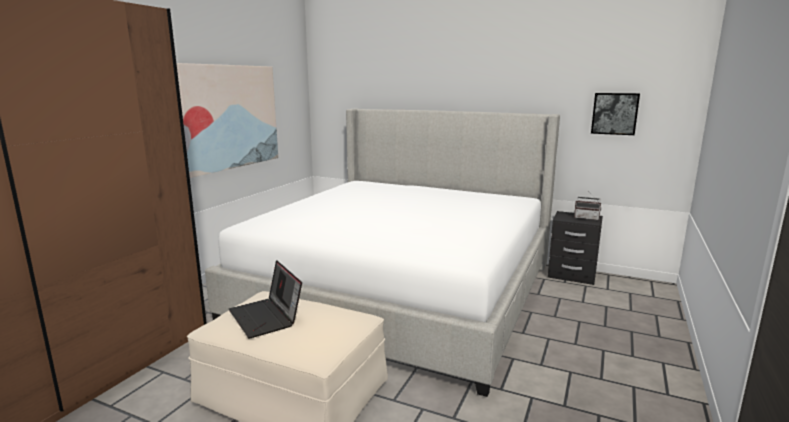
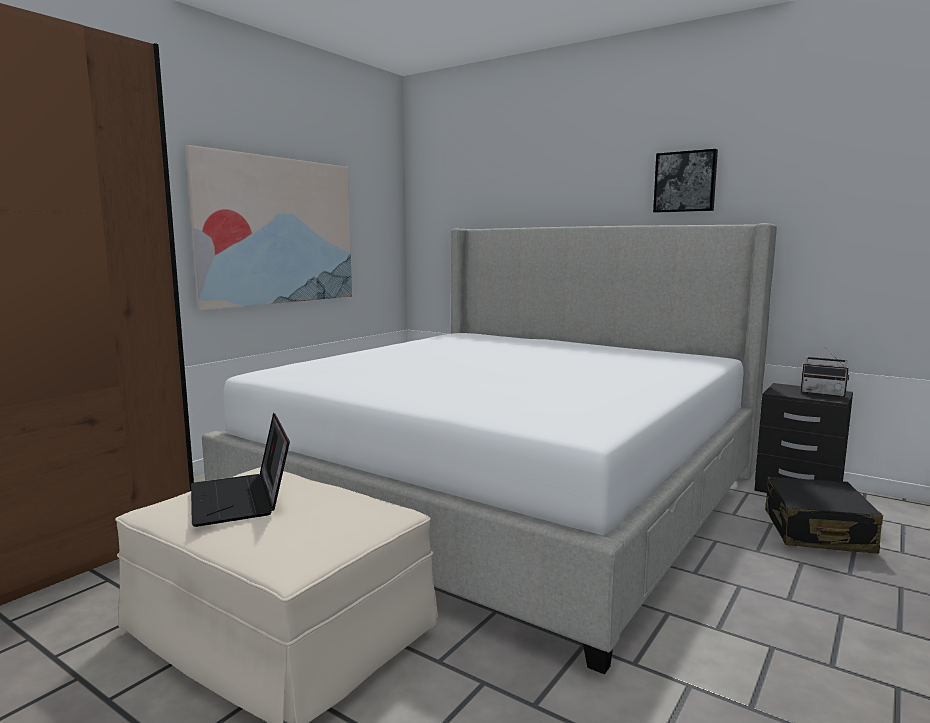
camera: 10 degrees right, 5 degrees down
(585, 301) = (816, 531): none -> black suitcase
(614, 113) = (872, 220): picture -> picture (685, 182)

